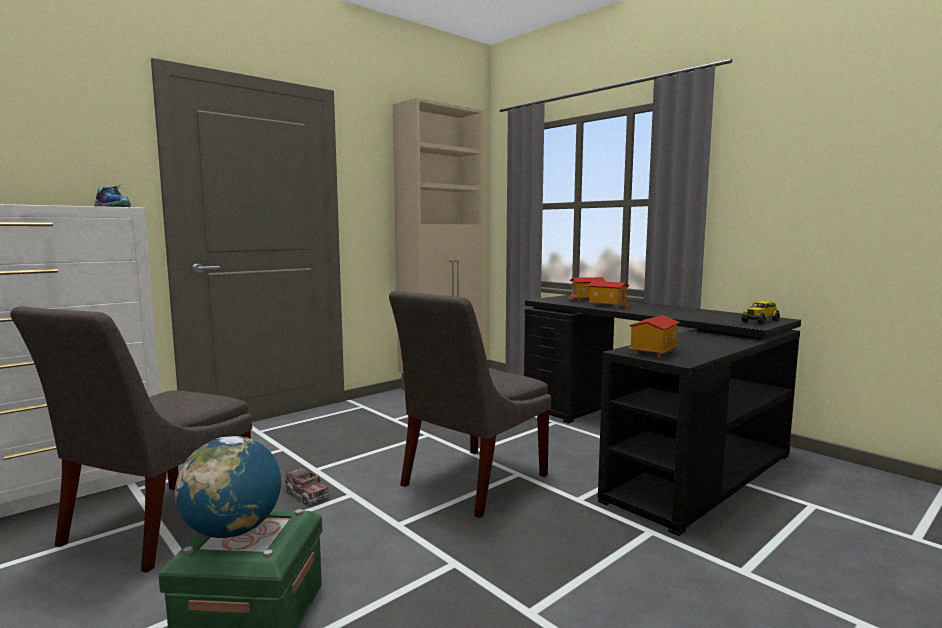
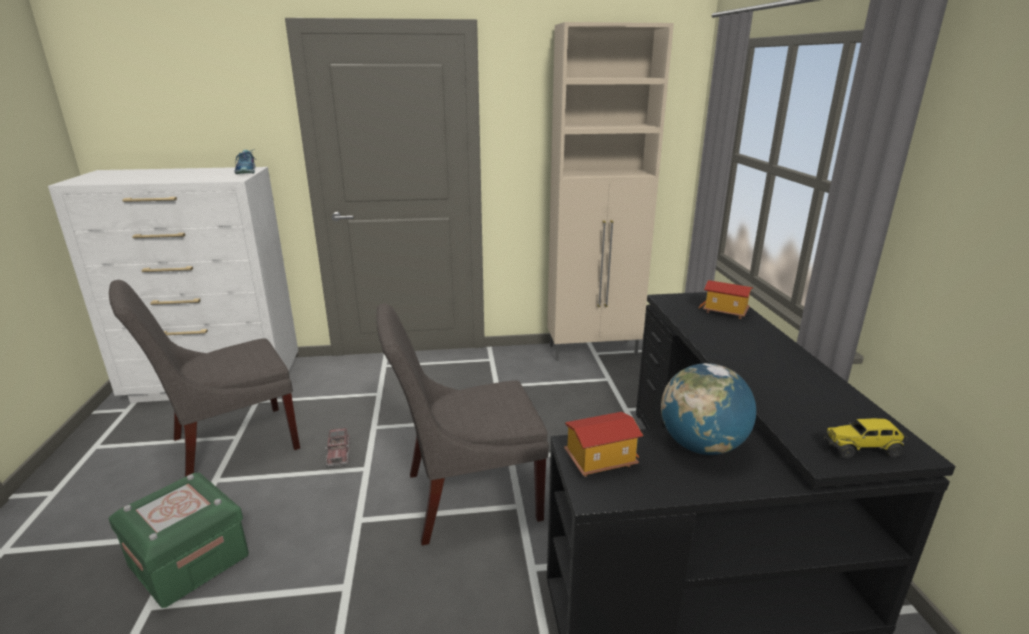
camera: 35 degrees right, 15 degrees up
(233, 531) = (167, 501): globe -> globe (701, 446)
(608, 306) = (719, 336): toy house -> none

